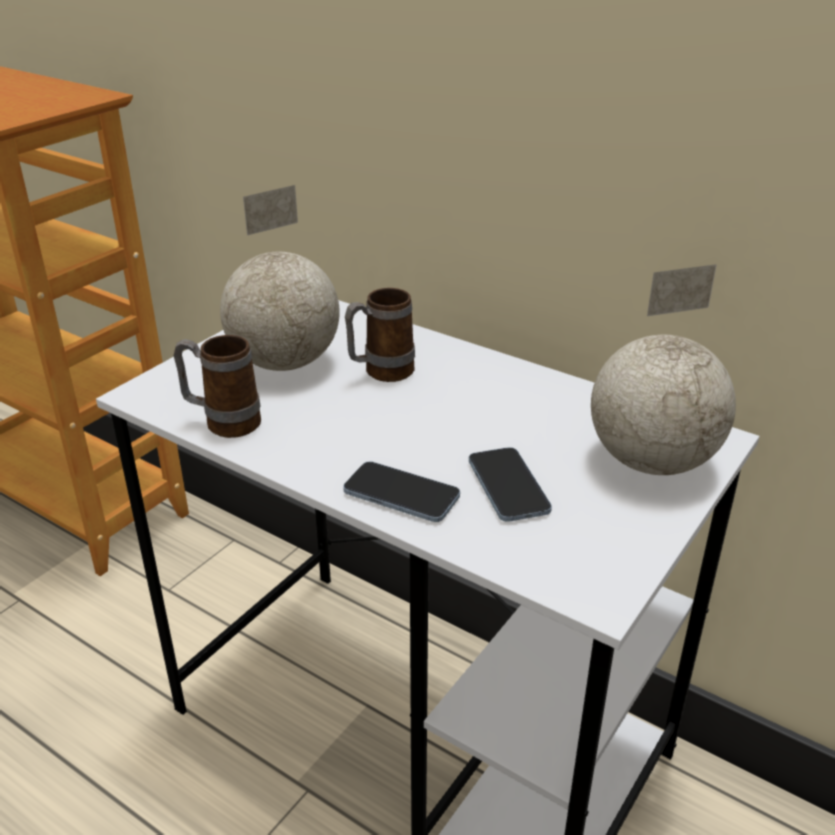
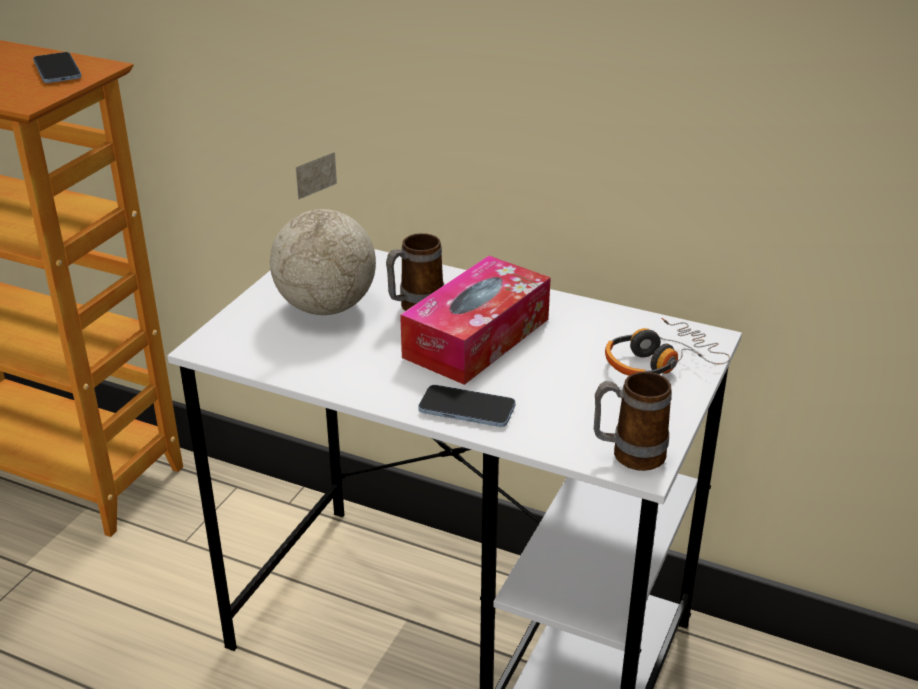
camera: 10 degrees left, 0 degrees up
(223, 423) = (293, 365): mug -> mug (628, 455)
(439, 412) = (477, 338): none -> tissue box
(508, 487) = (551, 393): phone -> phone (57, 70)
(650, 461) = (659, 362): globe -> headphones

